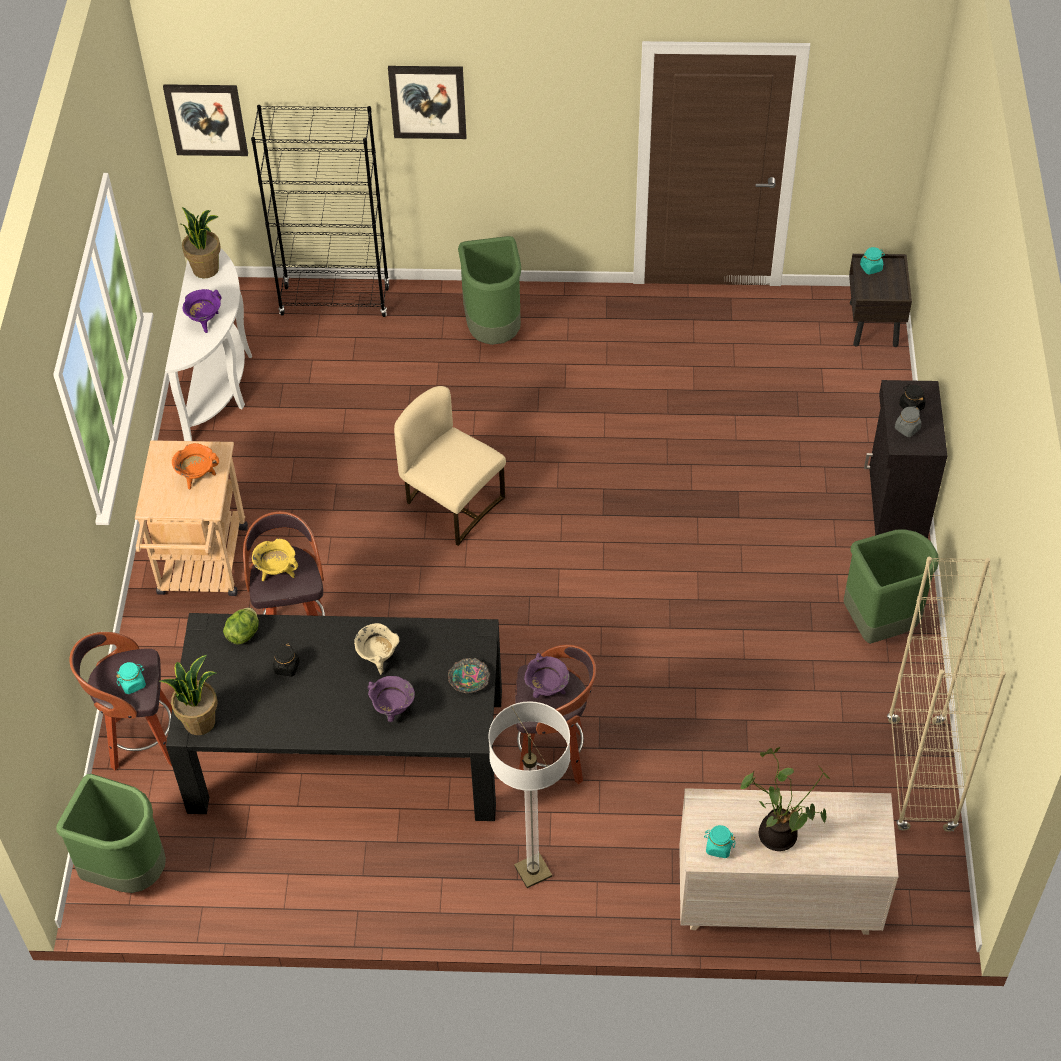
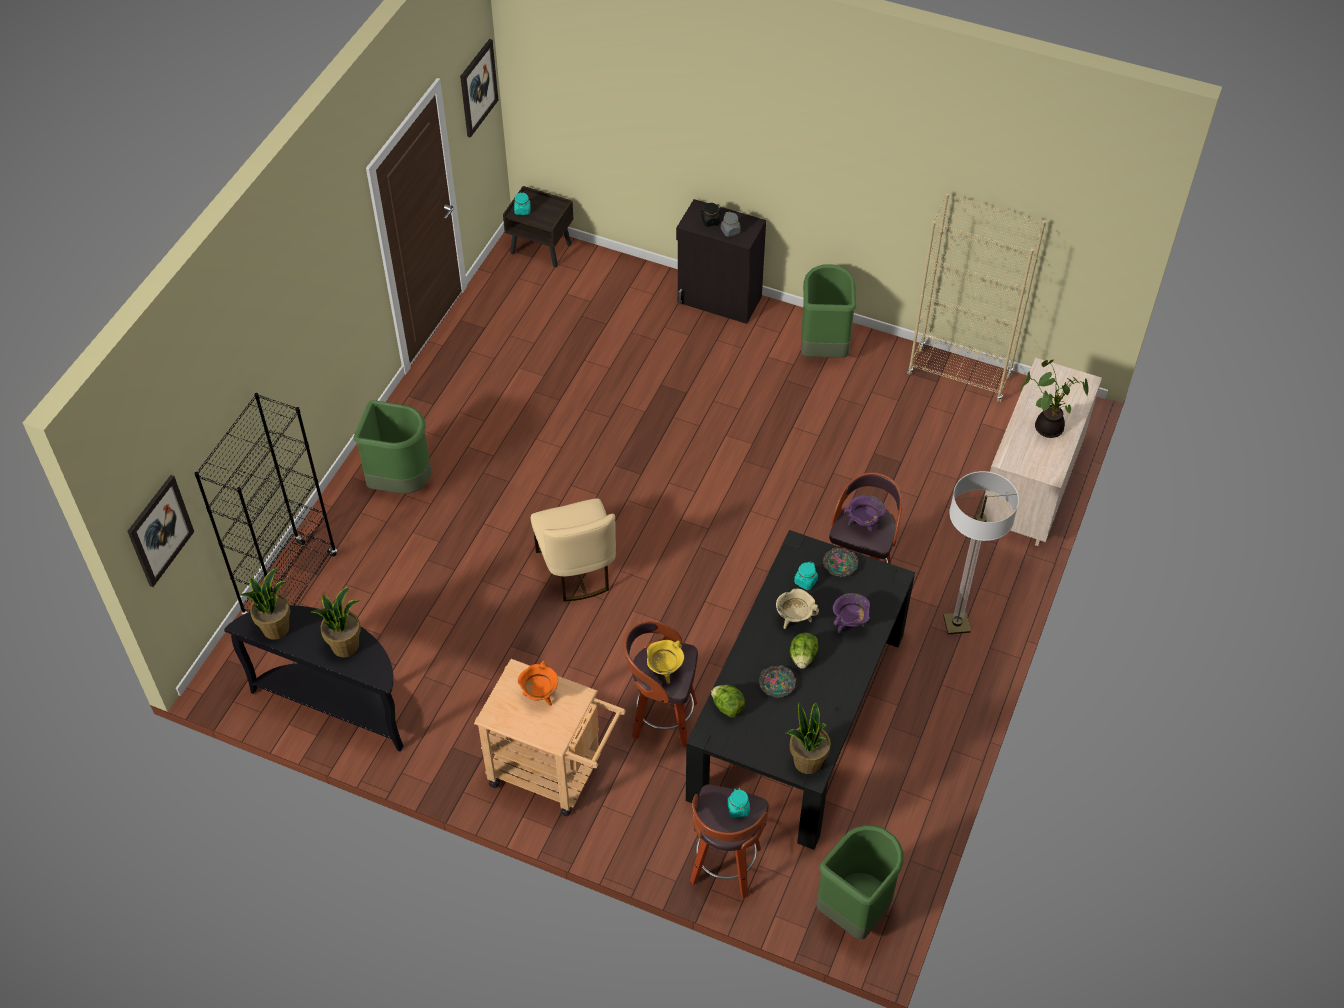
camera: 70 degrees left, 0 degrees up
(205, 321) = (345, 645): purple cooking pot -> potted plant
(220, 381) = (336, 703): white console table -> black console table
(287, 667) = (776, 685): black jar -> bowl
(331, 680) = (803, 657): none -> lettuce
(428, 101) = (277, 352): picture -> picture (478, 88)
(452, 503) = (577, 569): beige chair -> beige chair turned 75 degrees counterclockwise
(718, 847) = (1047, 463): turquoise jar -> turquoise jar (805, 581)

